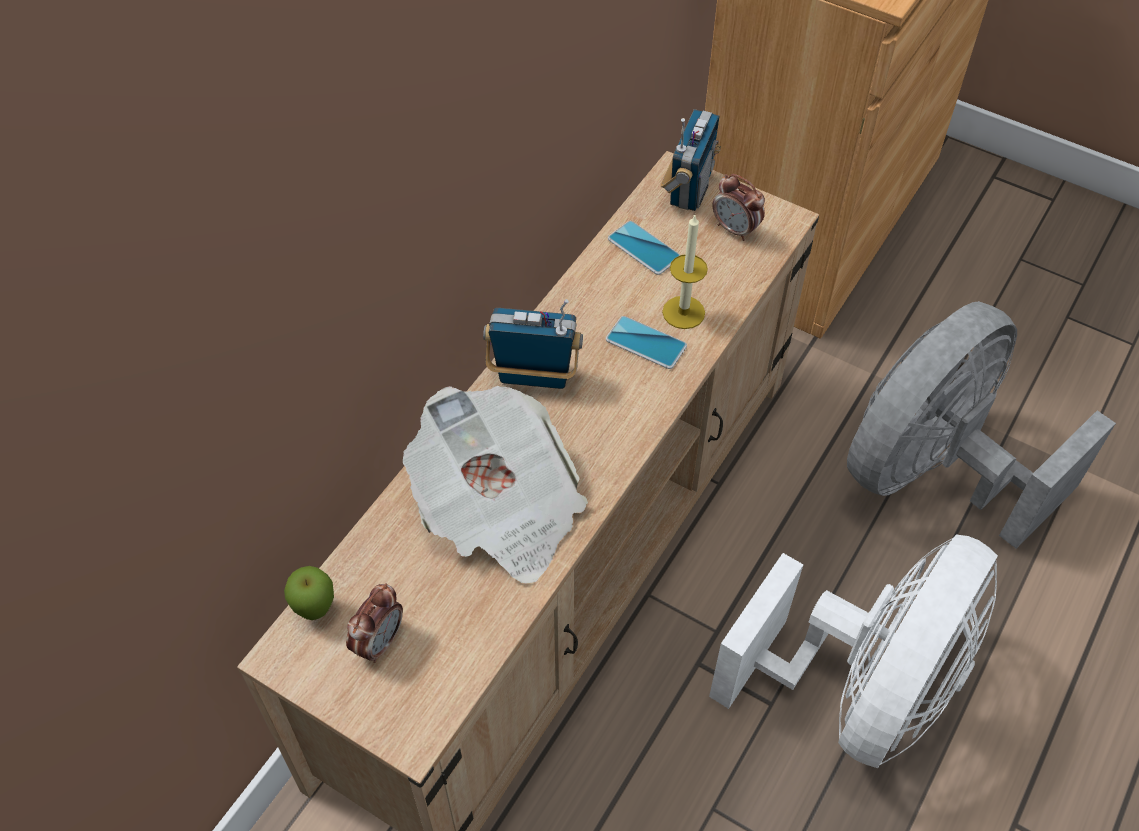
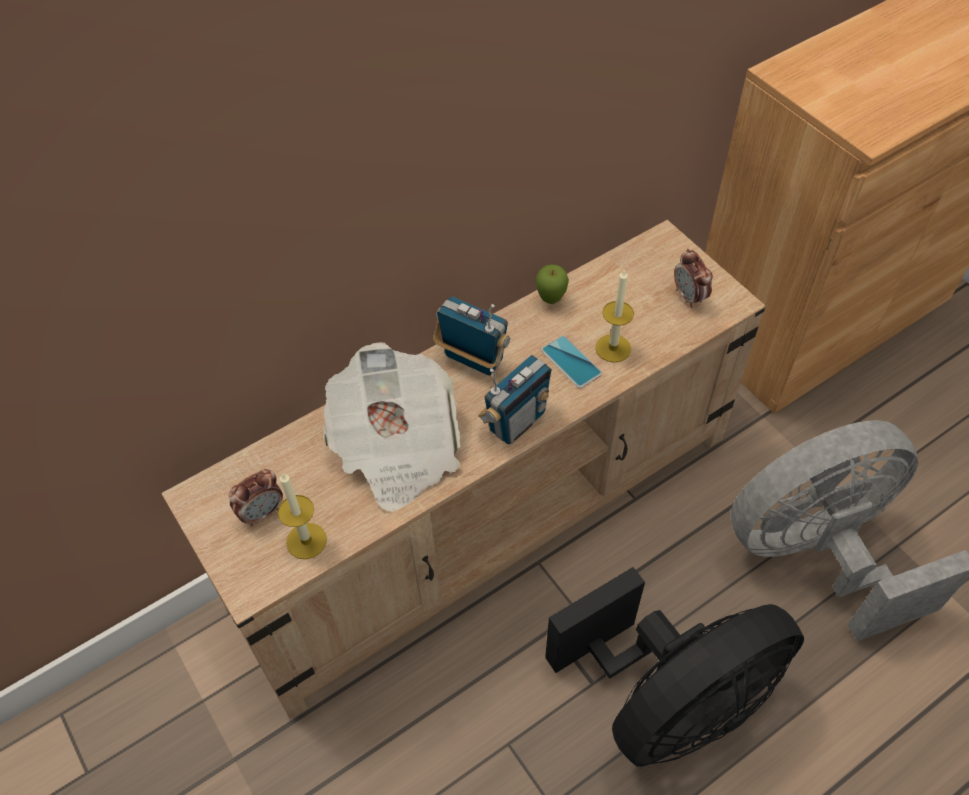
camera: 25 degrees right, 0 degrees up
(316, 610) = (232, 474): apple -> apple (551, 300)
(451, 654) = (306, 541): none -> candle
(644, 248) = (608, 289): phone -> none
(689, 190) = (668, 255): radio -> radio (516, 421)
(860, 690) = (669, 702): white fan -> black fan

